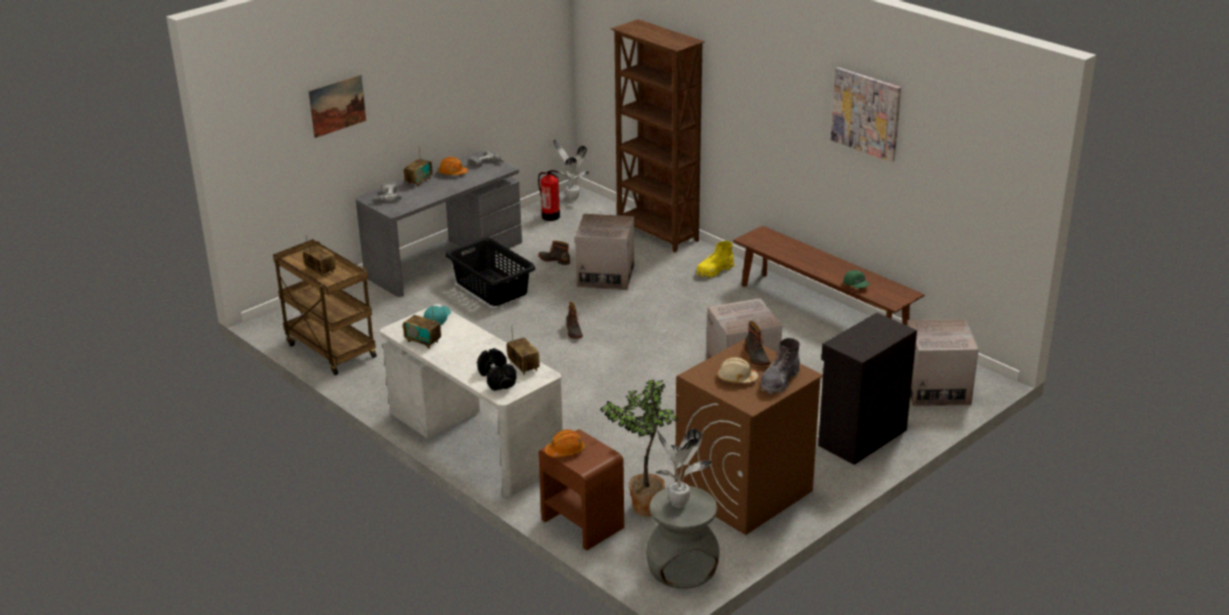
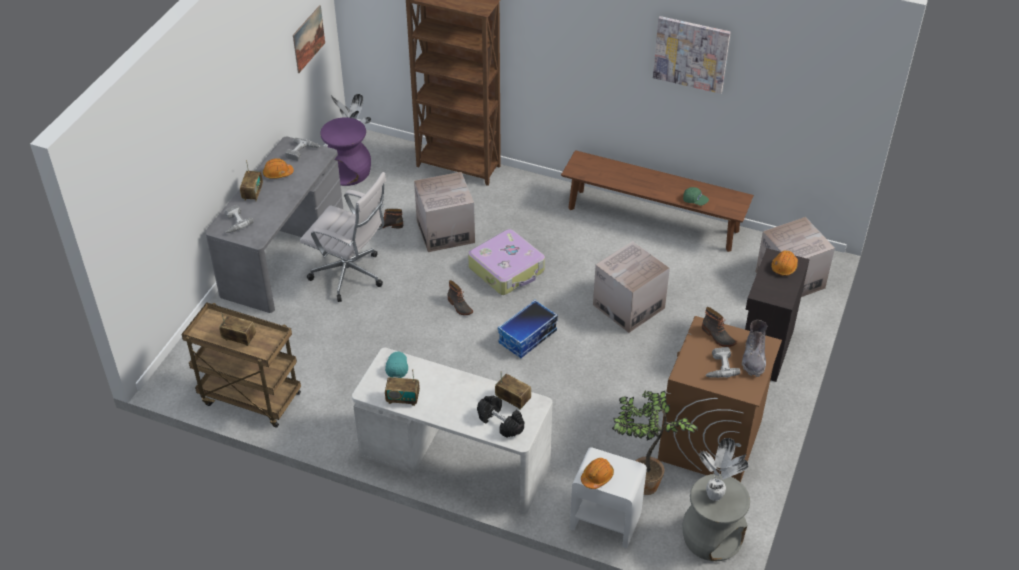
camera: 25 degrees left, 15 degrees up
(337, 105) = (179, 156): picture -> picture (308, 39)
(491, 288) = (351, 276): black laundry basket -> white office chair
(550, 216) = (348, 171): fire extinguisher -> purple stool
(582, 523) = (604, 520): brown nightstand -> white nightstand
(620, 369) = (528, 337): none -> storage box
(642, 316) = (507, 269): none -> suitcase
(714, 271) = (536, 199): yellow boot -> none
(736, 378) = (718, 366): beige hard hat -> power drill
(883, 330) = (784, 267): none -> orange hard hat

